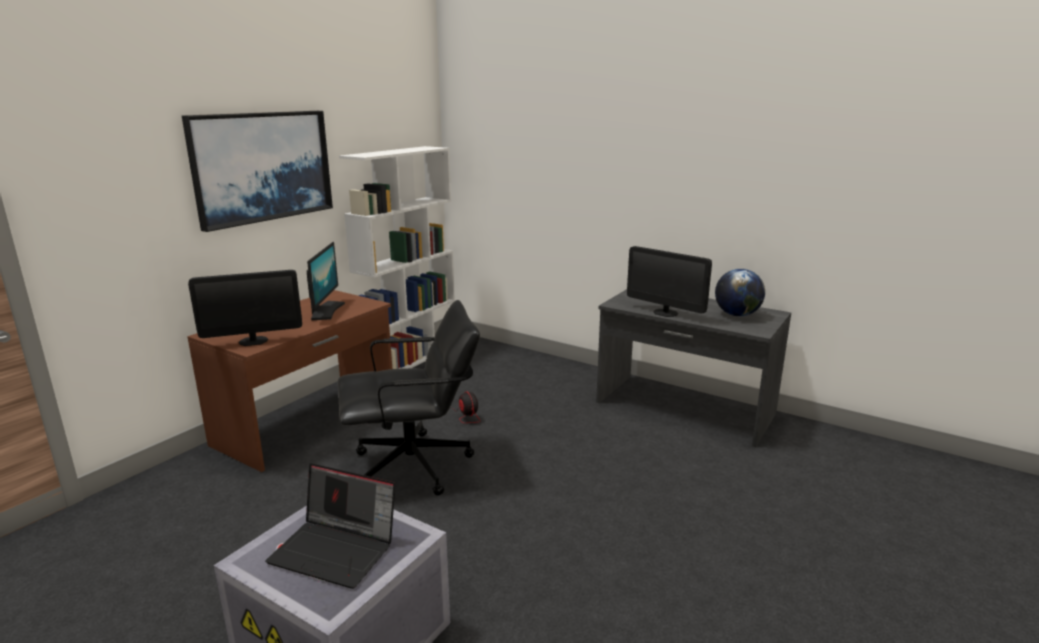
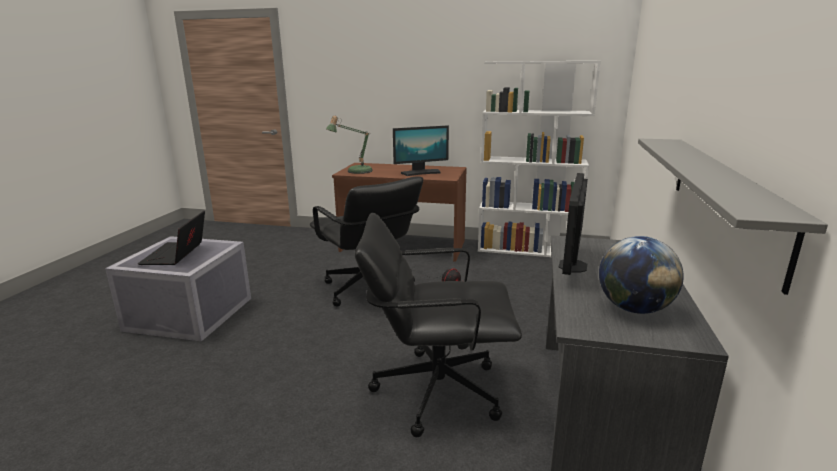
camera: 70 degrees right, 0 degrees up
(253, 341) = (355, 171): monitor -> table lamp
(262, 166) = (423, 64): picture -> none
(636, 463) = (436, 390): none -> black office chair
(730, 237) = (723, 198): none -> grey shelf

